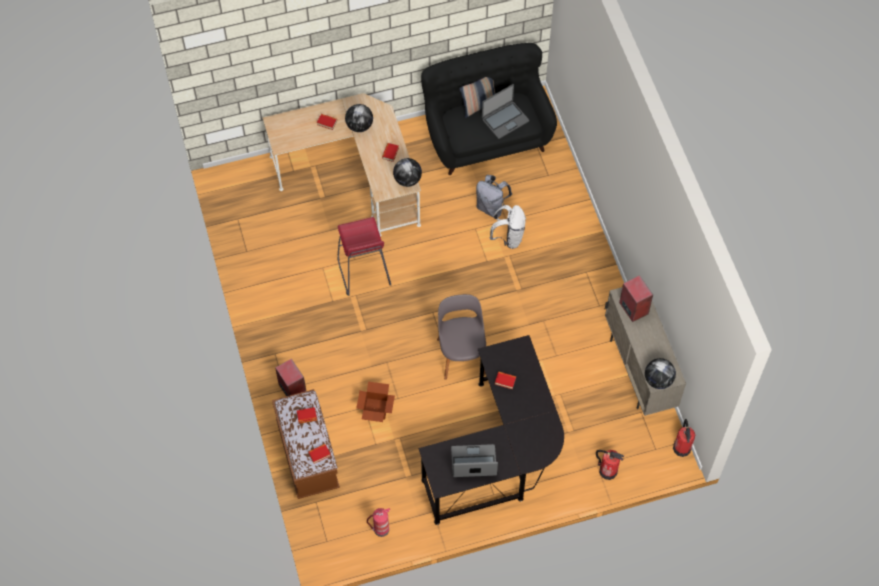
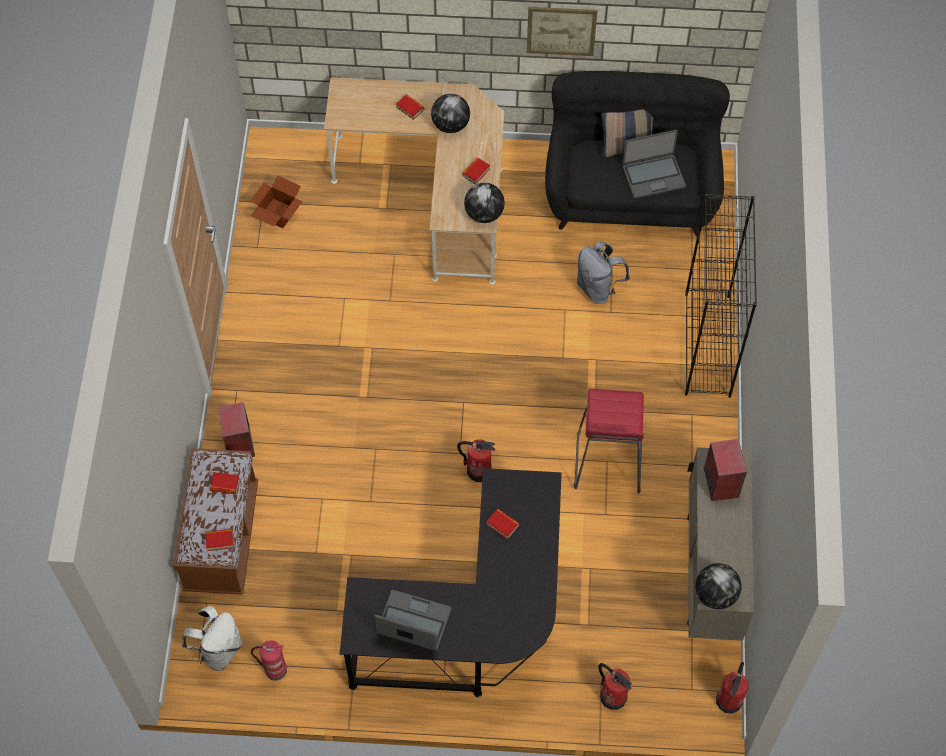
camera: 20 degrees right, 0 degrees up
(363, 272) = (394, 320): red stool -> red stool (607, 461)
(375, 409) = (335, 506): cardboard box -> cardboard box (277, 213)
(419, 40) = (561, 30): none -> picture
(461, 354) = (478, 470): grey chair -> fire extinguisher
(508, 237) = (605, 335): white backpack -> white backpack (218, 649)
(579, 223) = (708, 345): none -> black bookcase

